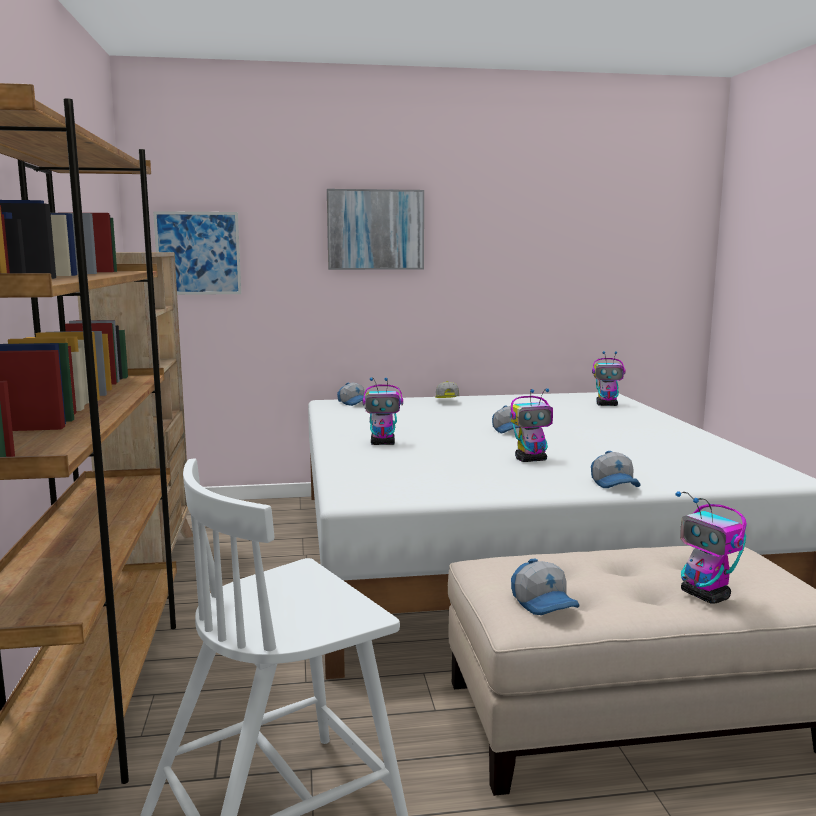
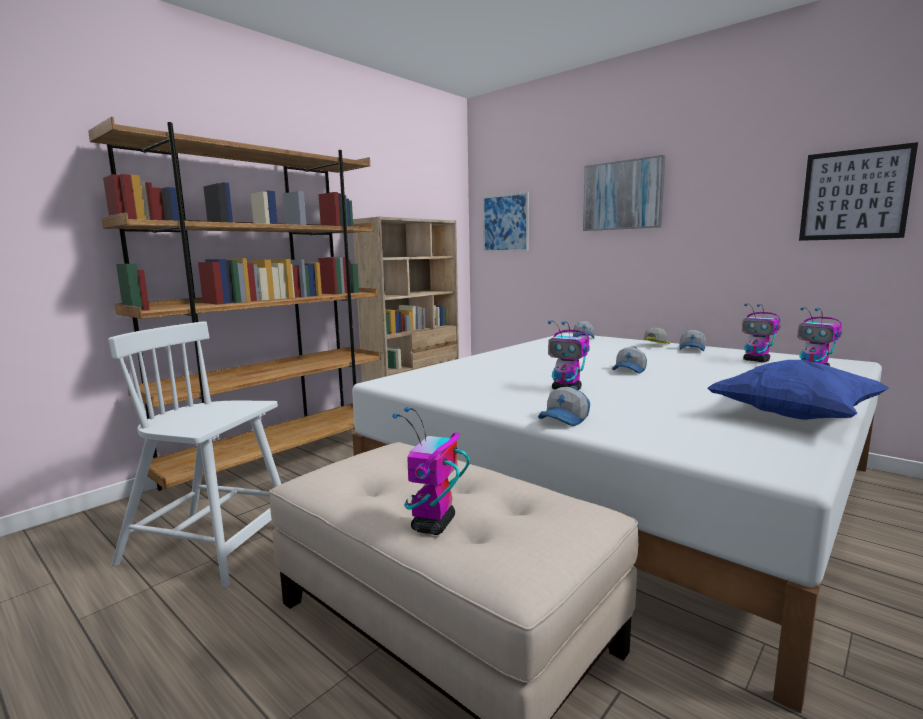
camera: 50 degrees right, 0 degrees up
(383, 443) = (510, 360): toy robot -> toy robot (756, 360)
(545, 603) = (341, 477): cap -> cap (692, 349)
(588, 249) = (854, 195): none -> picture
(699, 443) = (793, 416): none -> blue pillow

